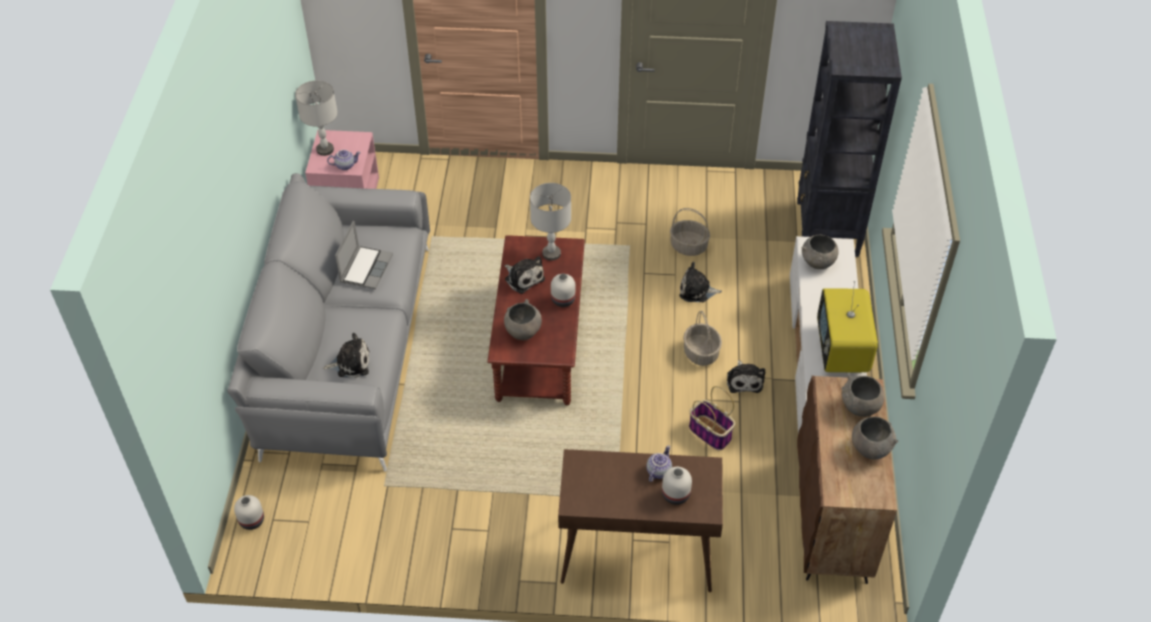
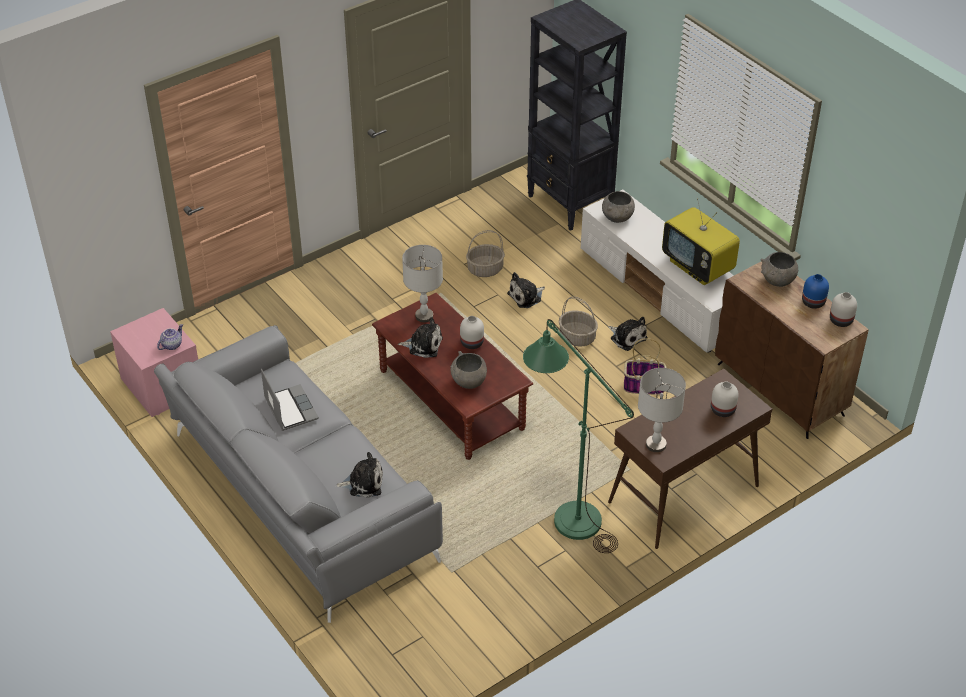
camera: 40 degrees left, 5 degrees down
(252, 521) = (376, 667): white vase -> white vase (841, 321)
(324, 150) = (137, 343): grey table lamp -> grey table lamp (655, 445)
(350, 363) = (363, 483): plush toy -> plush toy turned 45 degrees clockwise
(524, 500) = (567, 513): none -> green floor lamp
(658, 471) = (694, 402): teapot -> none
(870, 449) = (812, 302): grey bowl -> blue vase

